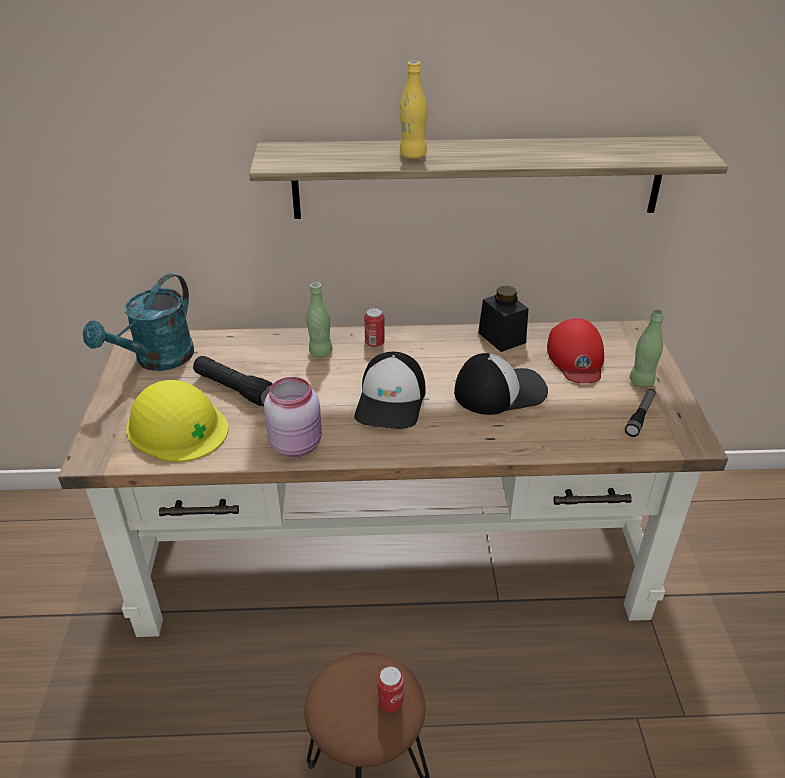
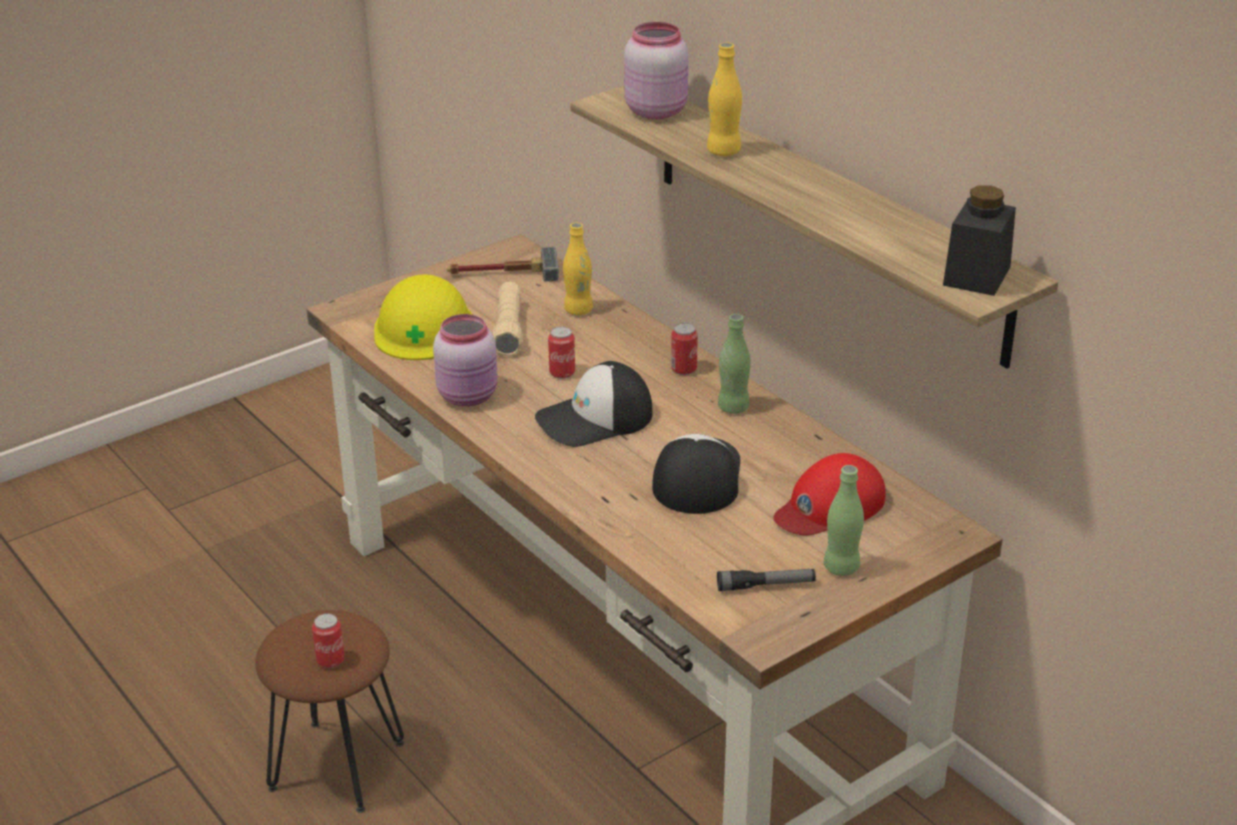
camera: 55 degrees right, 5 degrees down
(157, 360) = (502, 273): turquoise watering can -> hammer
(234, 389) = (509, 329): black flashlight -> beige flashlight
(251, 350) = (578, 310): none -> yellow bottle
(315, 153) = (656, 110): none -> pink jar
(319, 390) = (562, 373): none -> can
(320, 352) = (625, 347): green bottle -> green bottle (733, 407)
(500, 391) = (696, 476): cap -> cap turned 120 degrees counterclockwise
(501, 337) = (802, 443): black jar -> black jar (976, 276)

